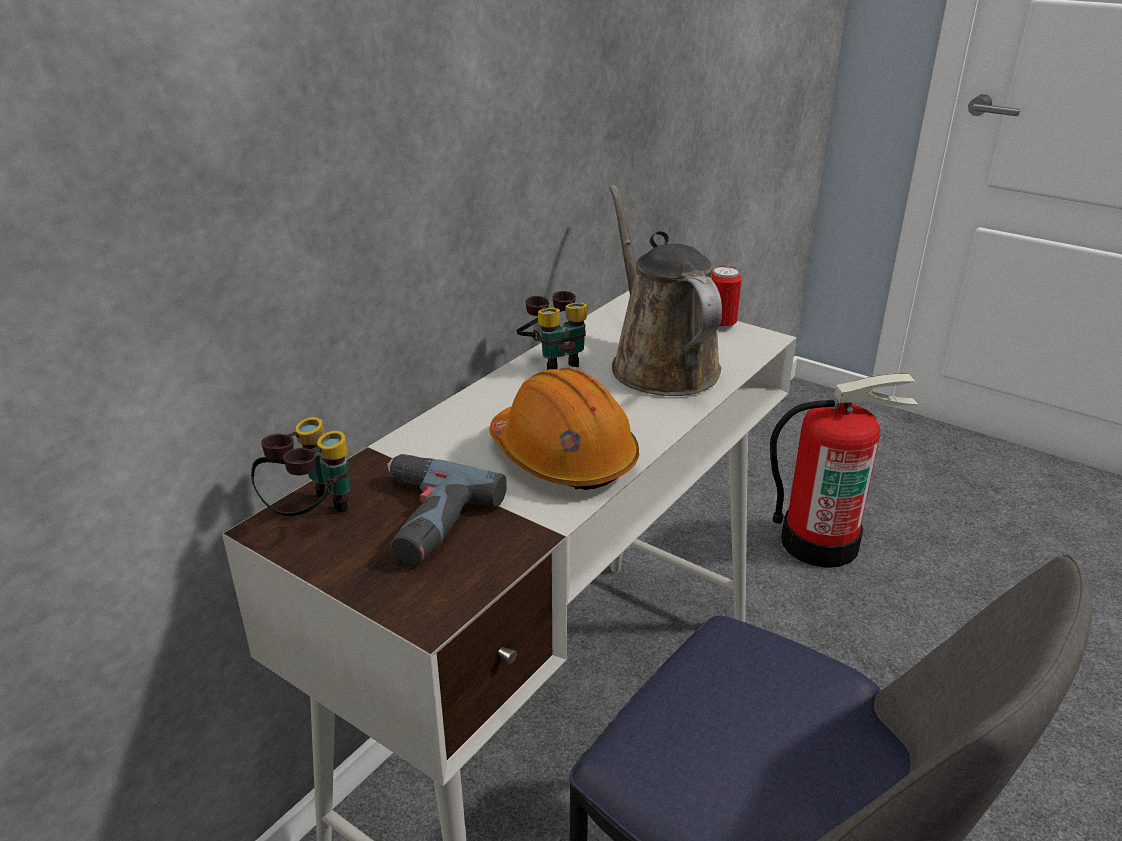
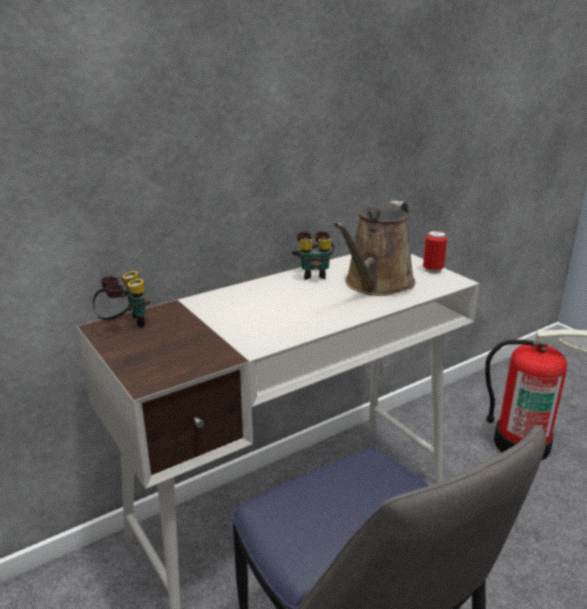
camera: 20 degrees right, 5 degrees down
(420, 519) = (177, 337): power drill -> none
(563, 457) = (279, 322): orange hard hat -> none
(660, 364) = (376, 284): brown watering can -> brown watering can turned 150 degrees counterclockwise

